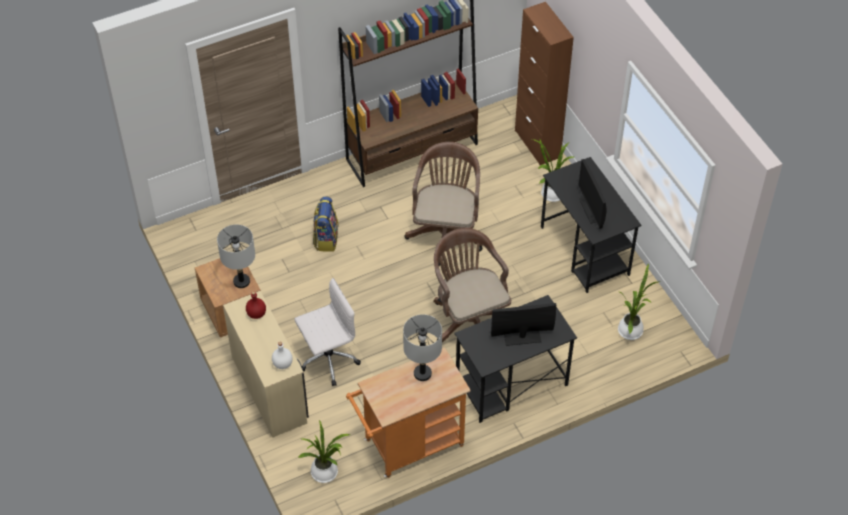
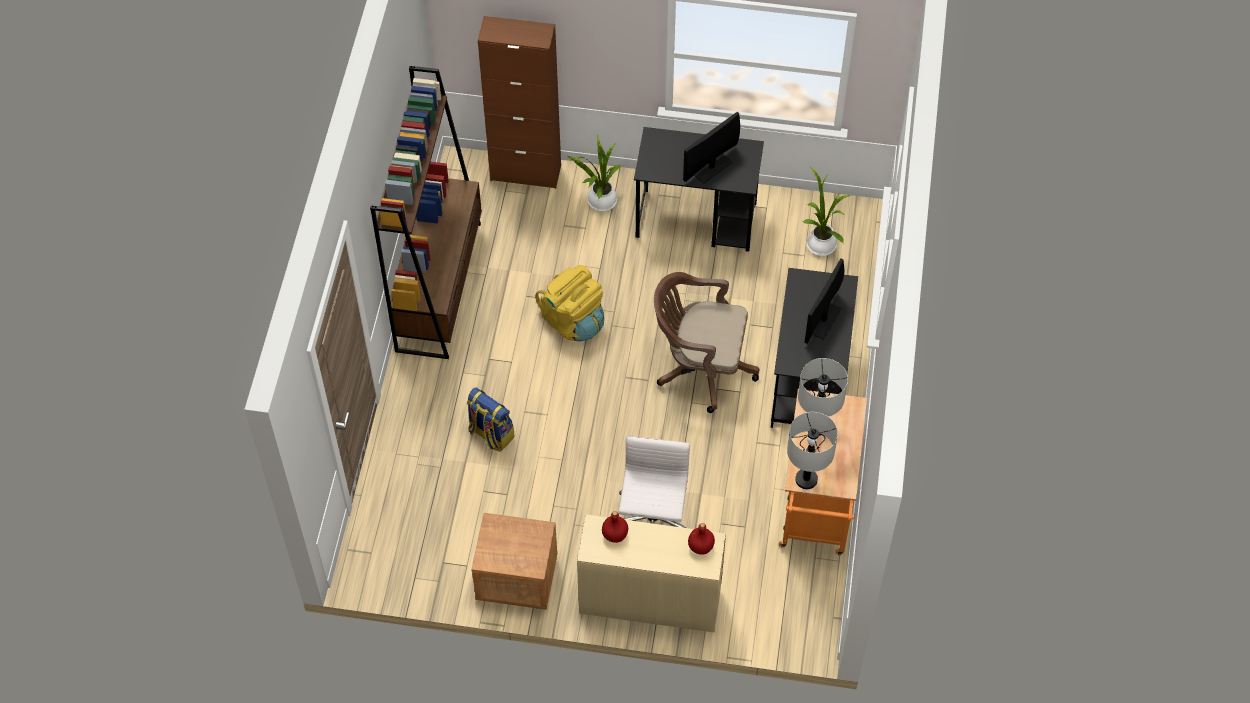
camera: 55 degrees left, 5 degrees up
(241, 281) = (529, 533): grey table lamp -> grey table lamp (806, 479)
(282, 364) = (701, 547): white bottle -> red bottle
(326, 473) = (795, 606): potted plant -> none
(446, 231) = (573, 321): brown office chair -> yellow backpack
(591, 209) = (712, 167): monitor -> monitor turned 120 degrees clockwise

